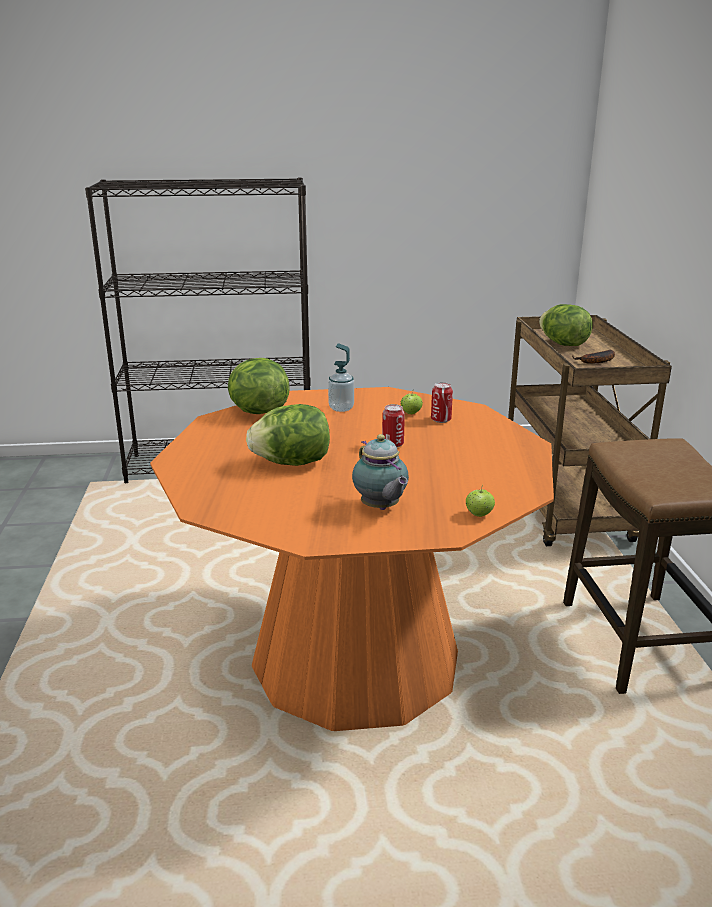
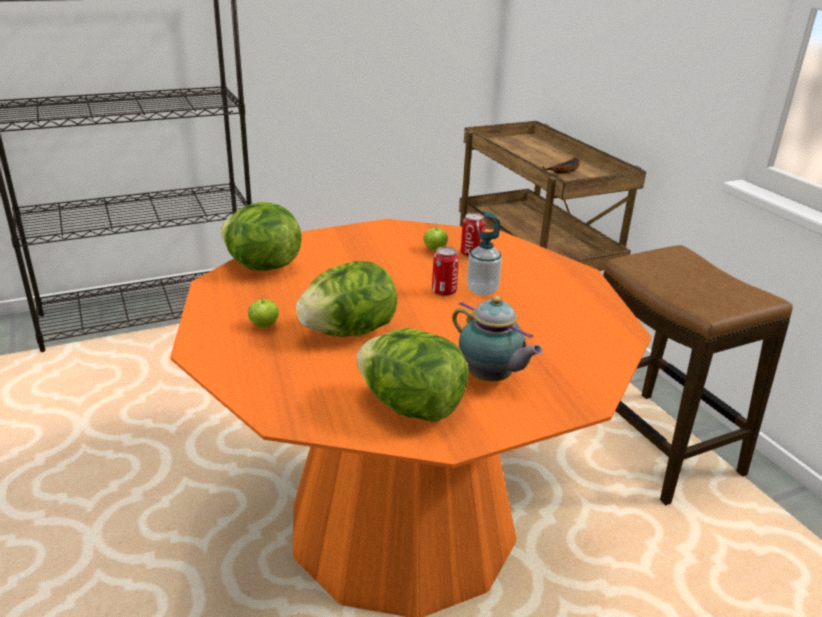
camera: 20 degrees left, 5 degrees up
(341, 408) = (355, 251): soap dispenser -> soap dispenser (482, 290)
(479, 515) = (598, 370): apple -> apple (264, 326)
(563, 344) = (521, 153): lettuce -> lettuce (411, 407)

